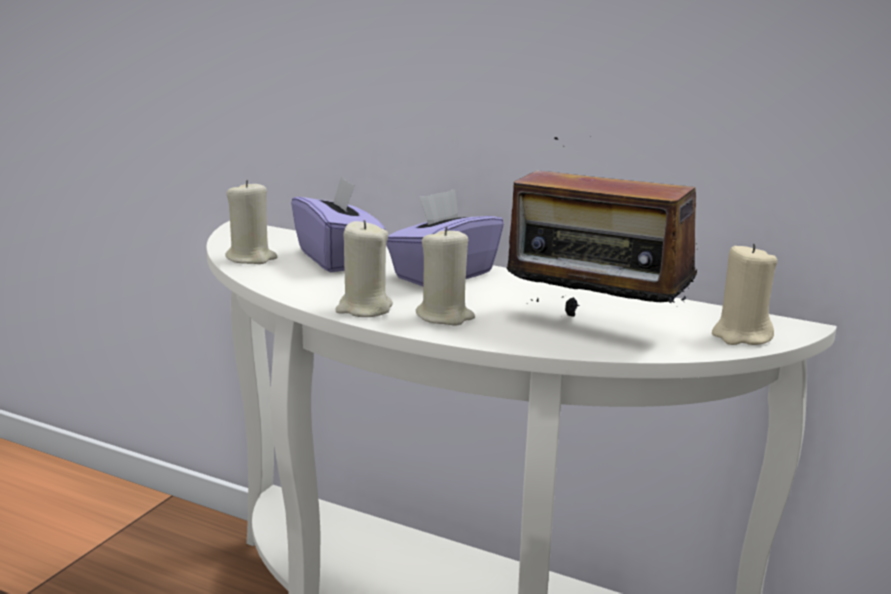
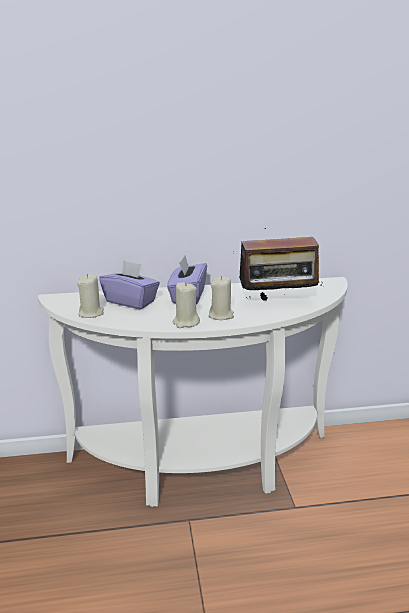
camera: 35 degrees left, 5 degrees up
(741, 336) = (325, 290): beige candle -> none

